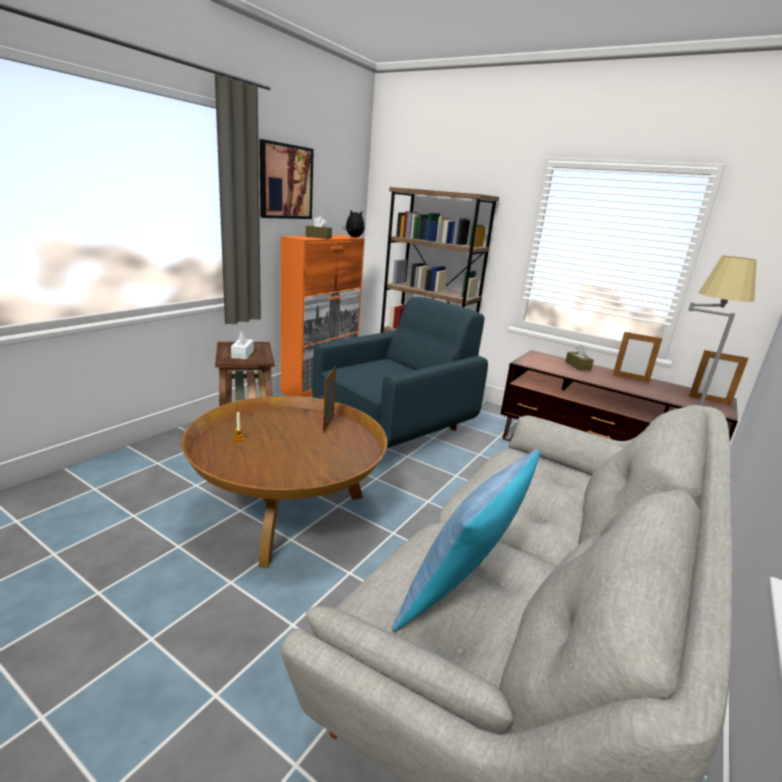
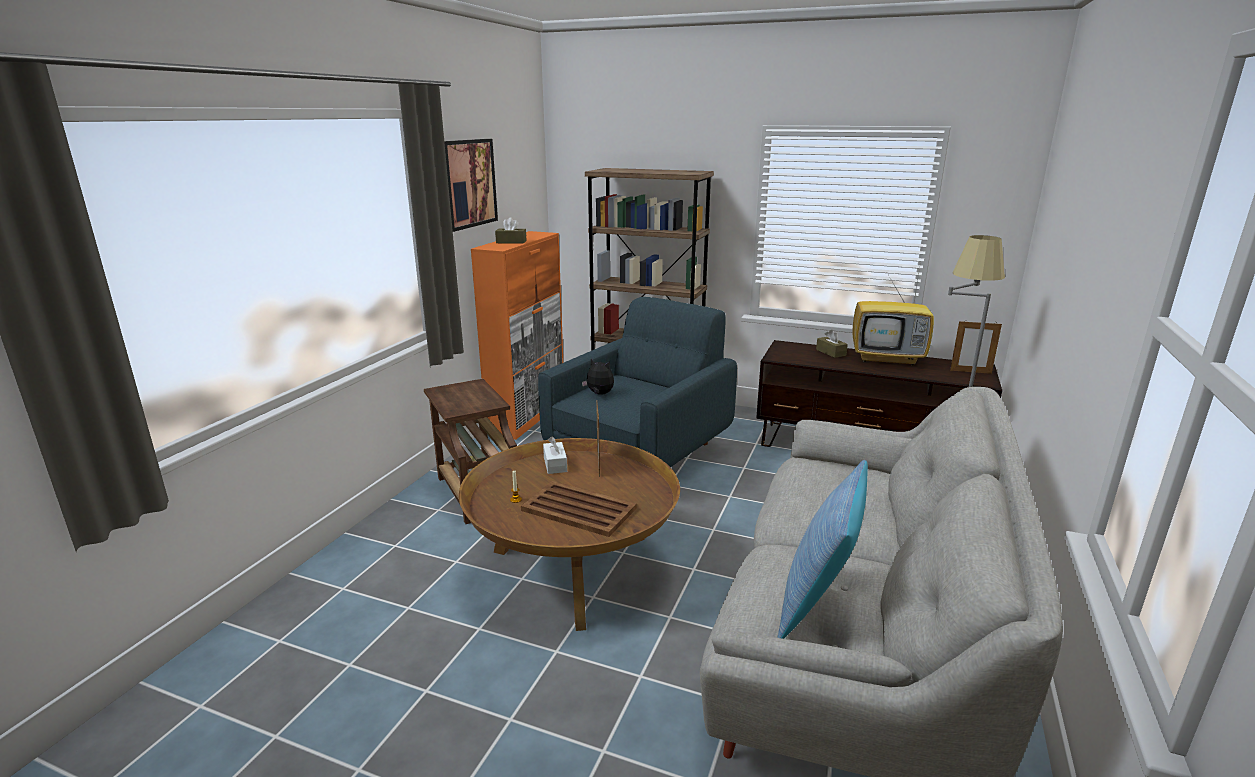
camera: 10 degrees left, 0 degrees up
(242, 354) = (466, 400): white tissue box -> white tissue box (555, 464)
(286, 456) = (578, 509): none -> brown tray
(353, 237) = (545, 233): plush toy -> plush toy (599, 394)
(630, 378) = (888, 358): picture frame -> television

